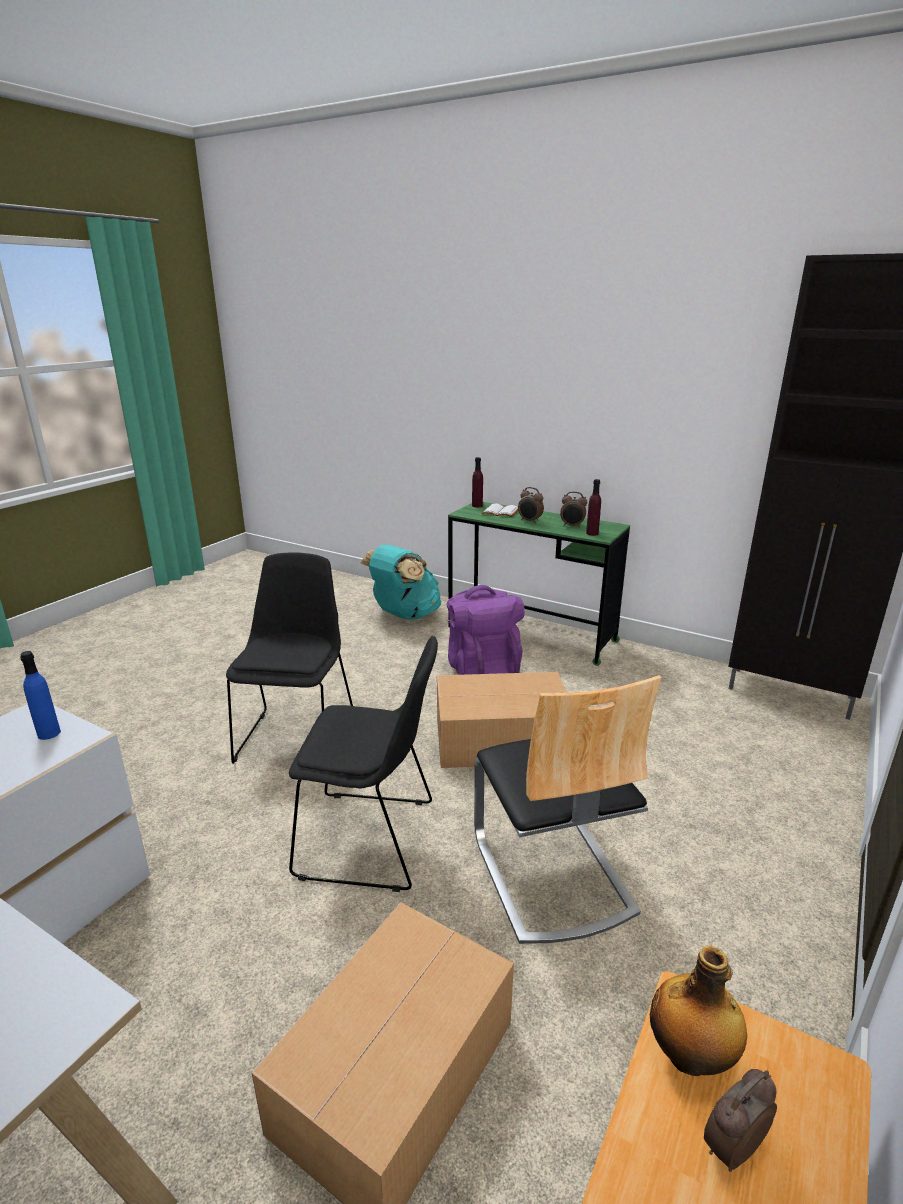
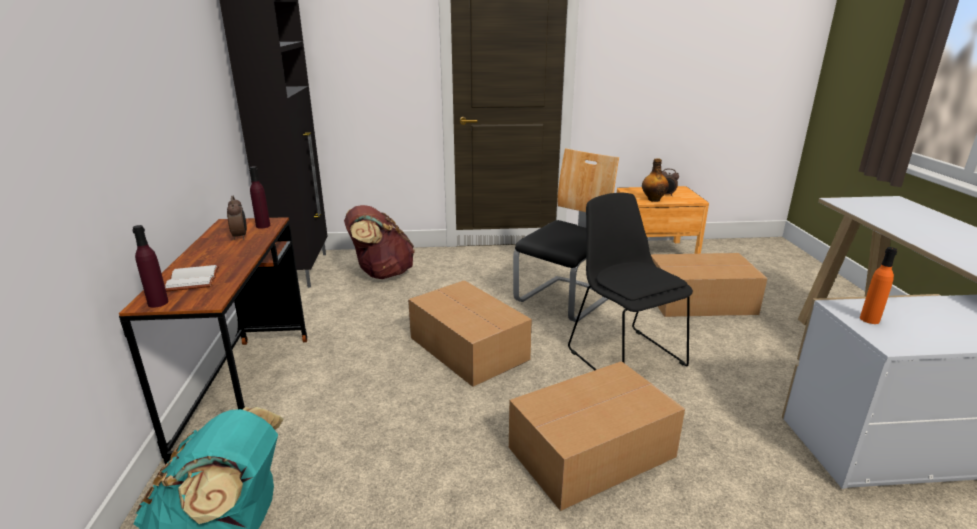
camera: 125 degrees left, 0 degrees up
(49, 733) = (869, 319): blue bottle -> orange bottle
(297, 737) = (589, 452): black chair -> cardboard box
(482, 672) = (365, 395): purple backpack -> none
(530, 521) = (231, 257): alarm clock -> none
(531, 634) = (249, 395): green desk -> brown desk
(751, 743) = (381, 273): none -> brown backpack

